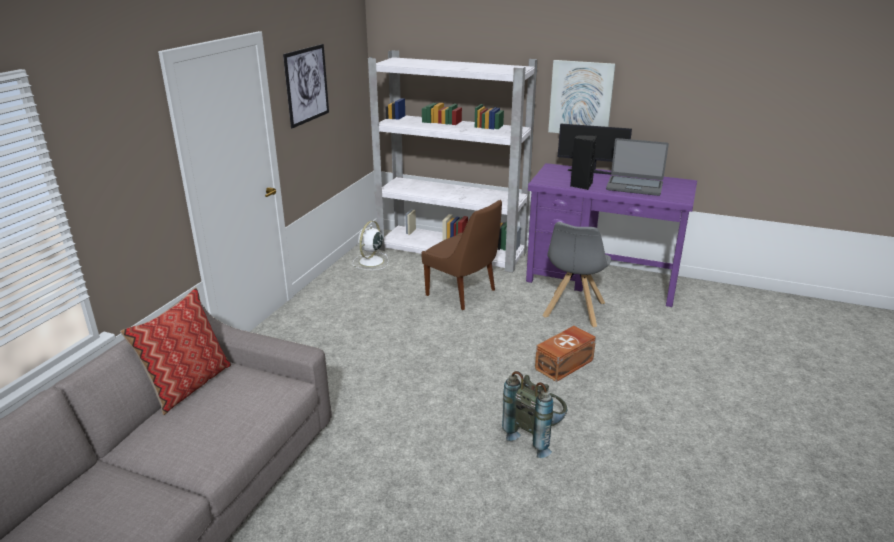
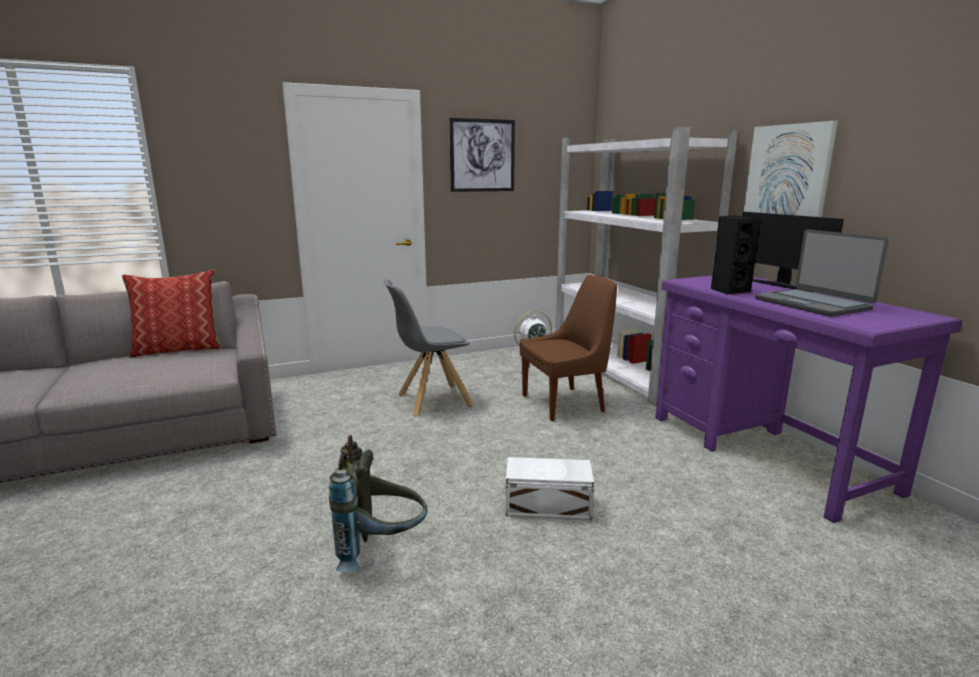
camera: 45 degrees right, 10 degrees down
(463, 293) = (565, 403): brown chair -> brown chair turned 105 degrees counterclockwise
(565, 364) = (549, 506): brown storage box -> white storage box
(573, 311) = (661, 464): grey chair -> grey chair (431, 400)

